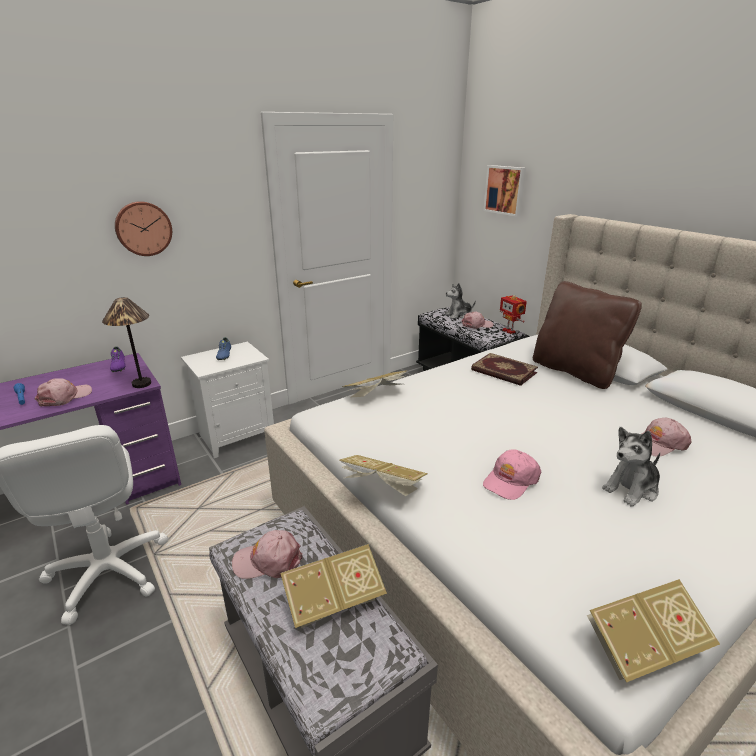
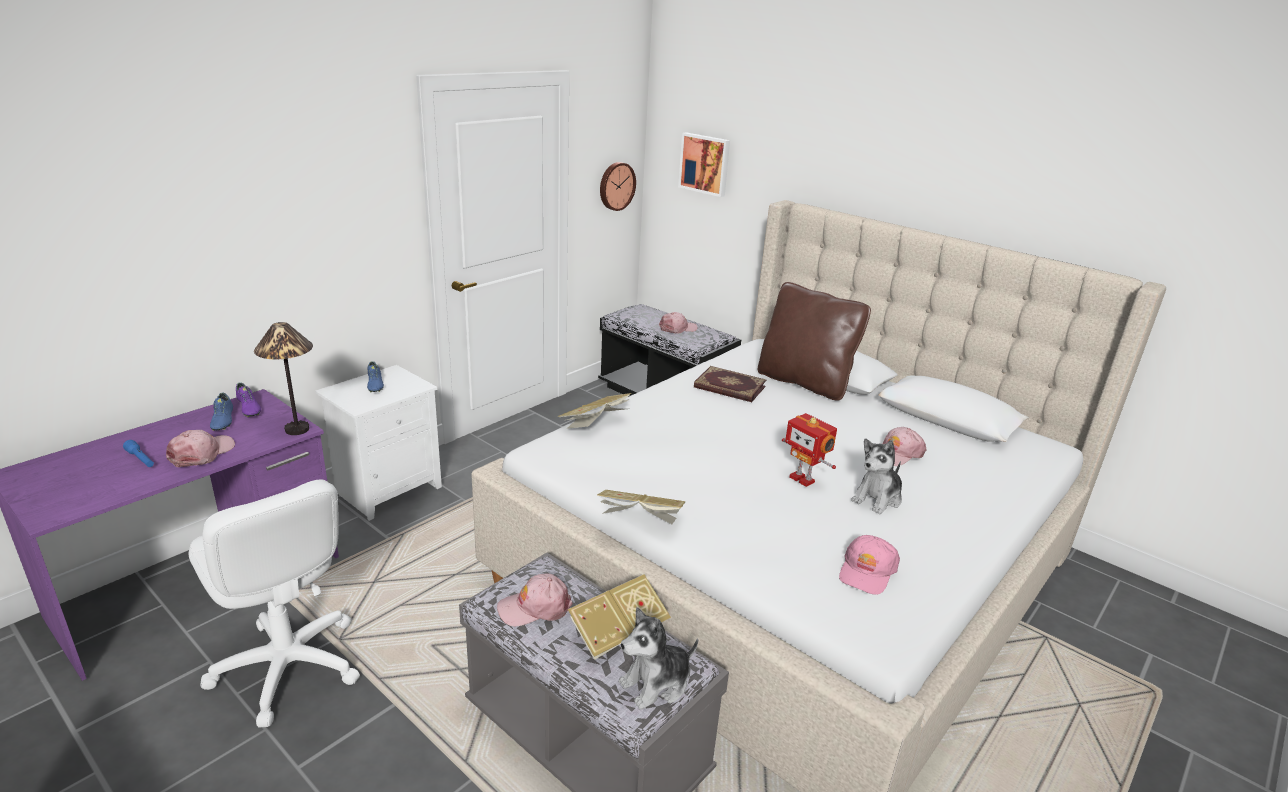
camera: 15 degrees left, 0 degrees up
(95, 374) = (222, 421): none -> blue shoe
(143, 228) = (274, 227): wall clock -> wall clock (616, 186)
(458, 315) = (652, 316): plush toy -> plush toy (656, 683)
(509, 331) = (718, 335): toy robot -> toy robot (803, 479)
(510, 480) = (765, 501): pink cap -> pink cap (867, 571)
(642, 646) = (902, 623): book -> none

